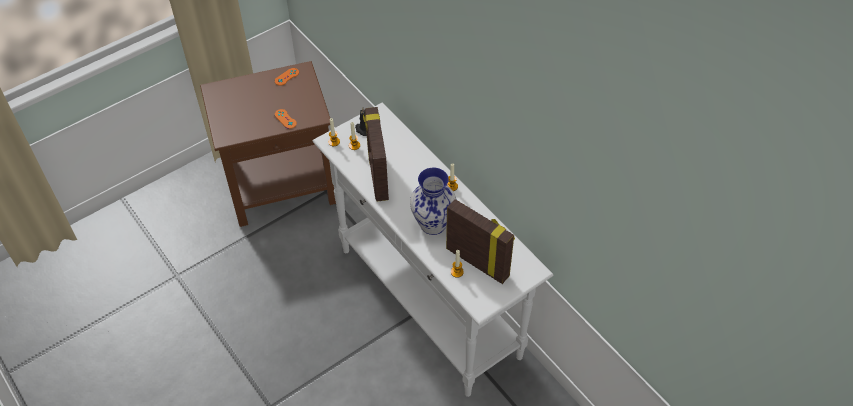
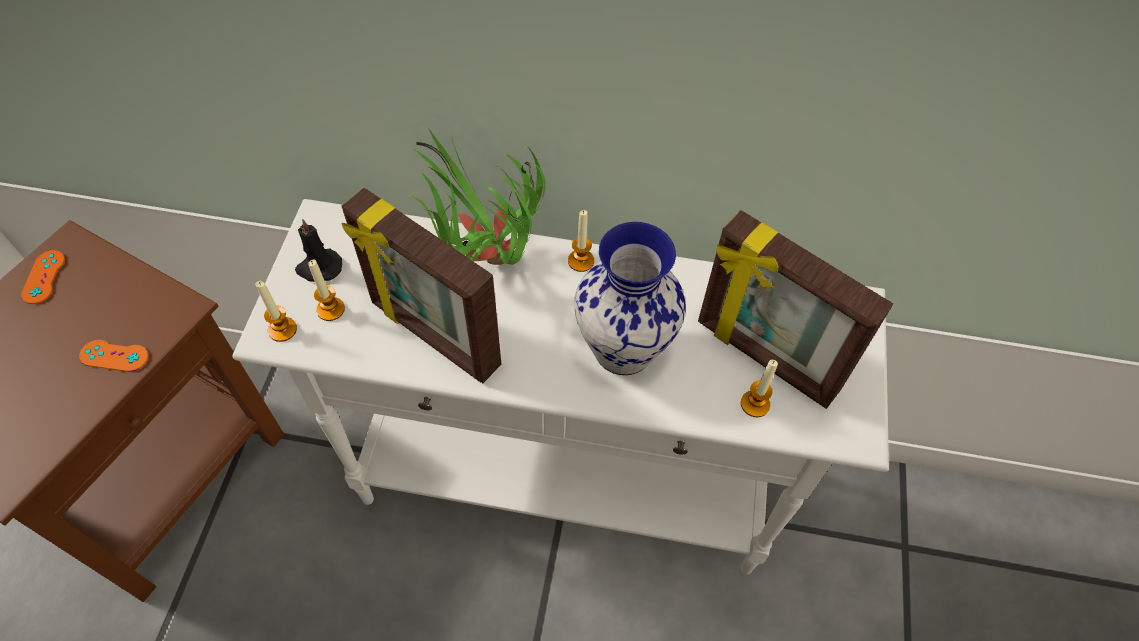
camera: 45 degrees left, 5 degrees up
(417, 165) = (484, 265): none -> potted plant
(478, 262) = (765, 358): picture frame -> picture frame turned 135 degrees counterclockwise

